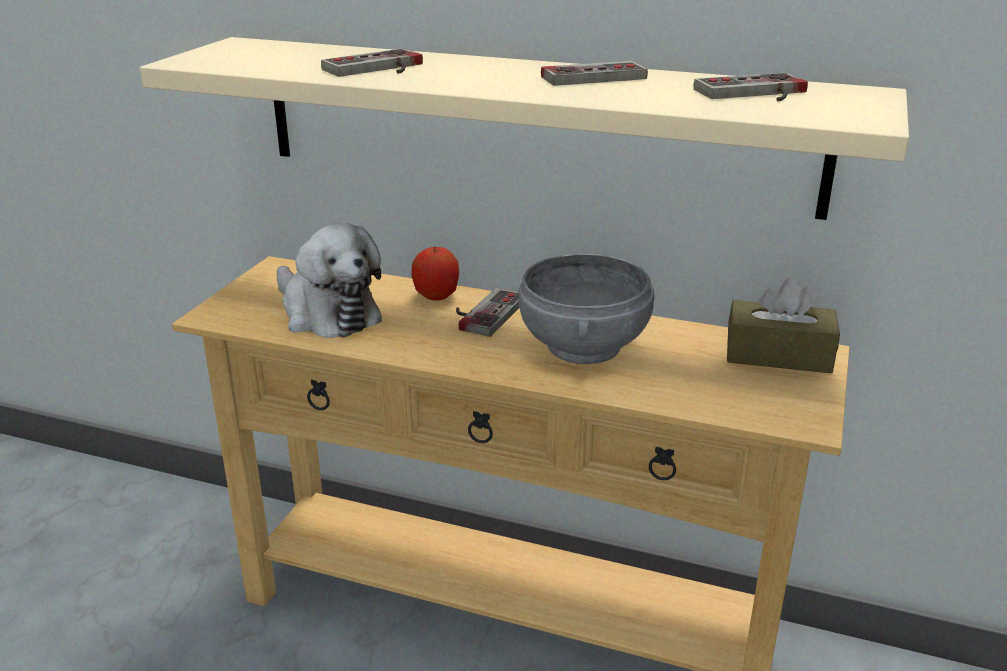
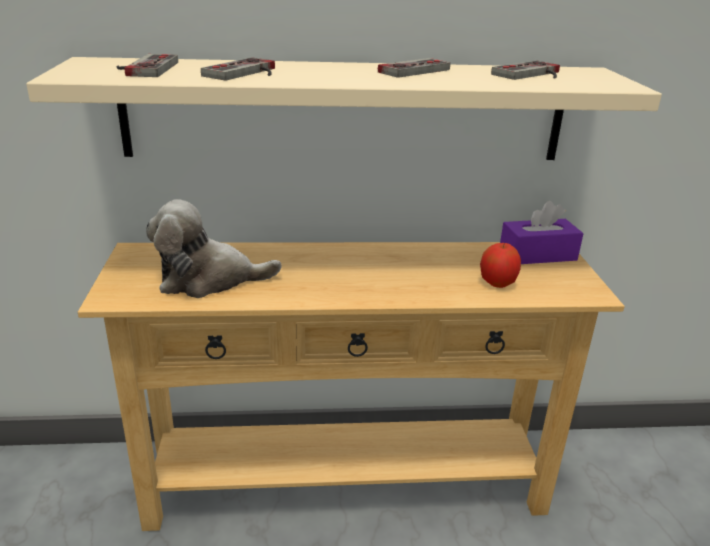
camera: 25 degrees left, 0 degrees up
(327, 313) = (208, 280): plush toy -> plush toy turned 150 degrees clockwise
(436, 295) = (282, 252): apple -> apple (497, 283)
(483, 313) = (327, 259): game controller -> game controller (143, 68)
(585, 346) = (418, 270): grey bowl -> none
(778, 355) = (537, 254): brown tissue box -> purple tissue box

